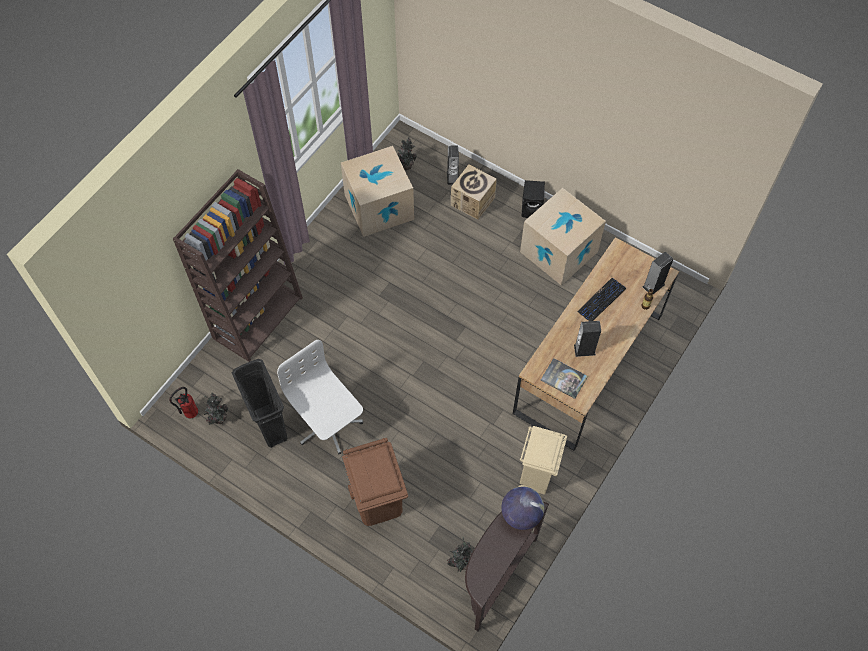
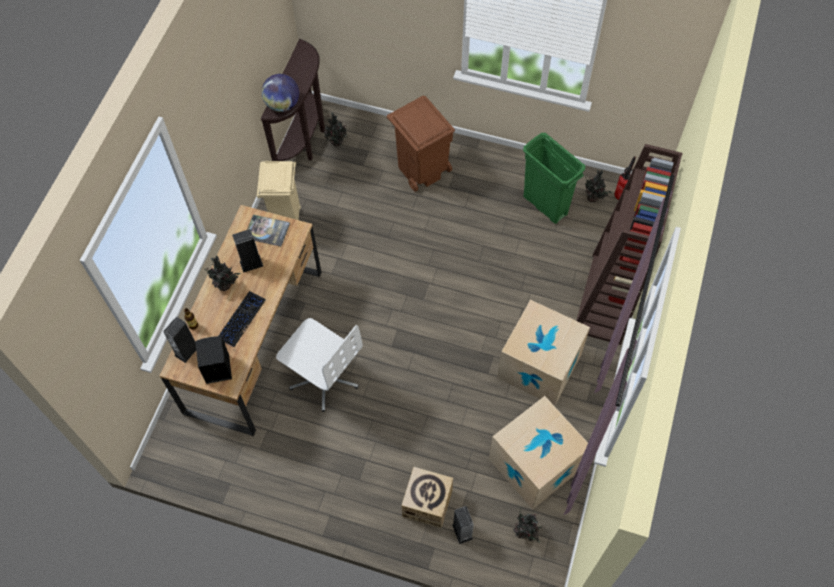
camera: 165 degrees right, 0 degrees up
(269, 424) = (545, 205): black trash can -> green trash can
(328, 425) = (491, 218): white office chair -> white office chair (324, 378)
(532, 209) = (353, 513): black speaker -> black speaker (216, 368)
(559, 251) = (309, 463): cardboard box -> cardboard box (539, 366)
(611, 335) = (226, 285): none -> potted plant

